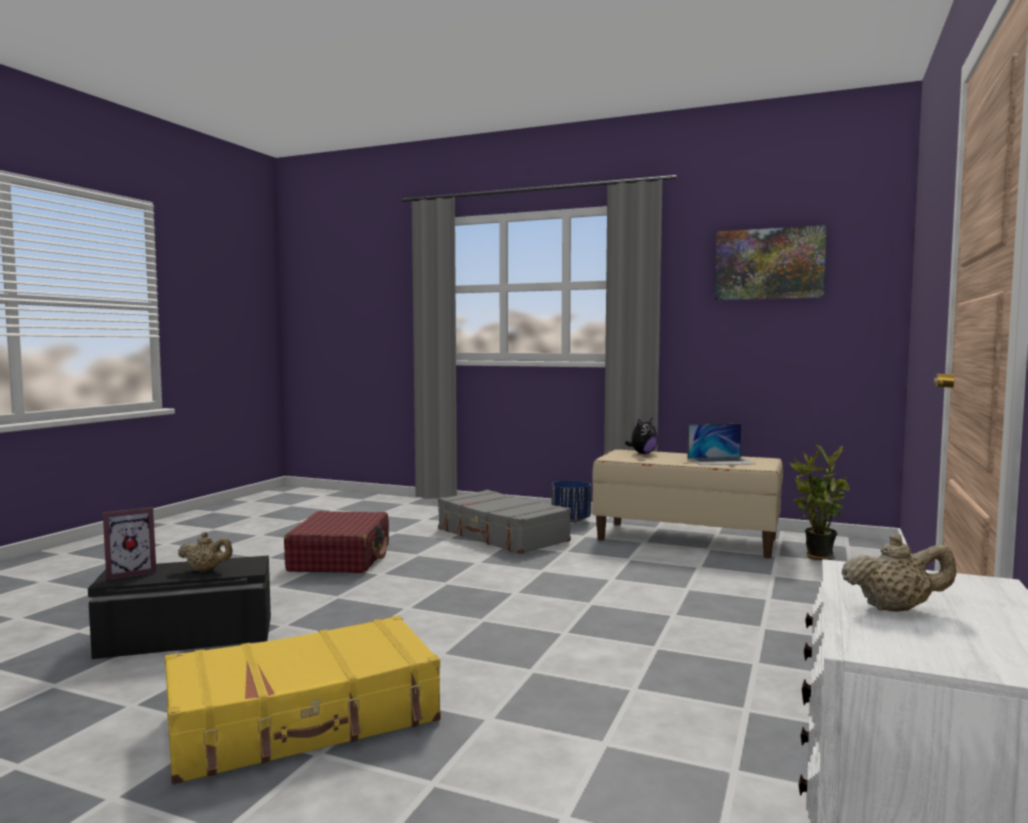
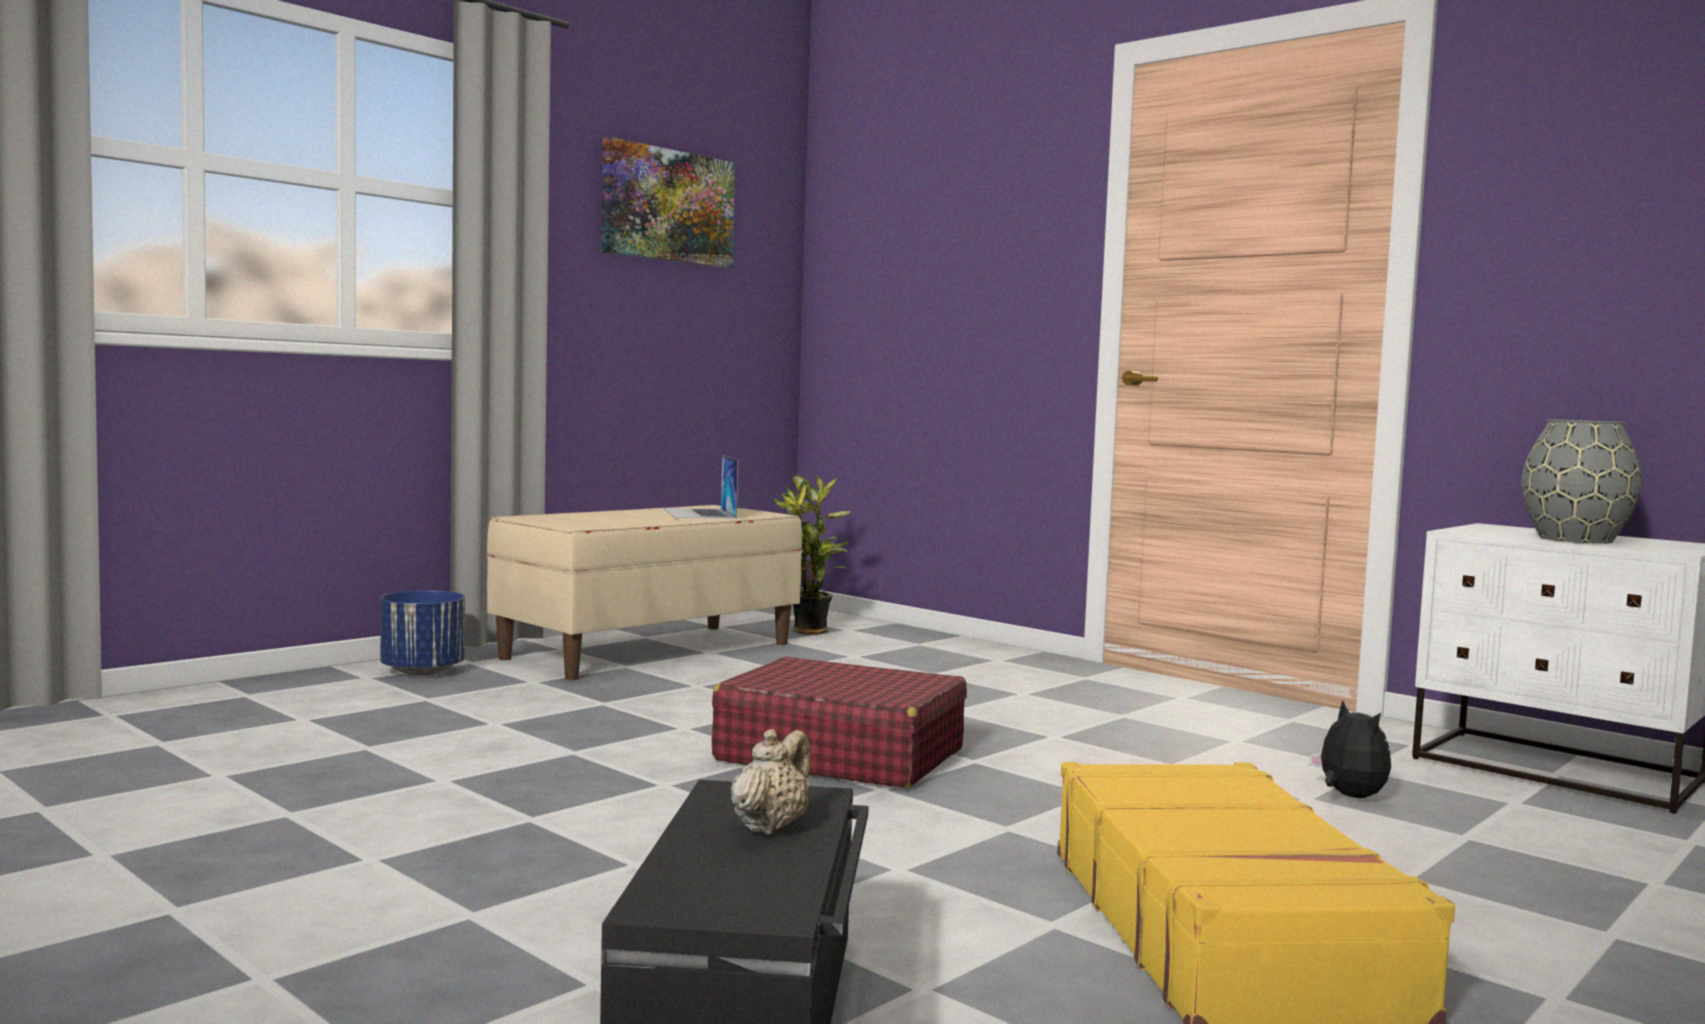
camera: 70 degrees left, 0 degrees up
(130, 572) = (707, 894): picture frame -> none
(340, 558) = (344, 838): red suitcase -> red suitcase (839, 755)
(501, 536) = (431, 717): grey suitcase -> none
(642, 453) = (564, 517): plush toy -> plush toy (1348, 796)
(721, 461) = (699, 513): laptop -> laptop turned 150 degrees clockwise
(895, 608) = (1574, 539): beige teapot -> grey vase

